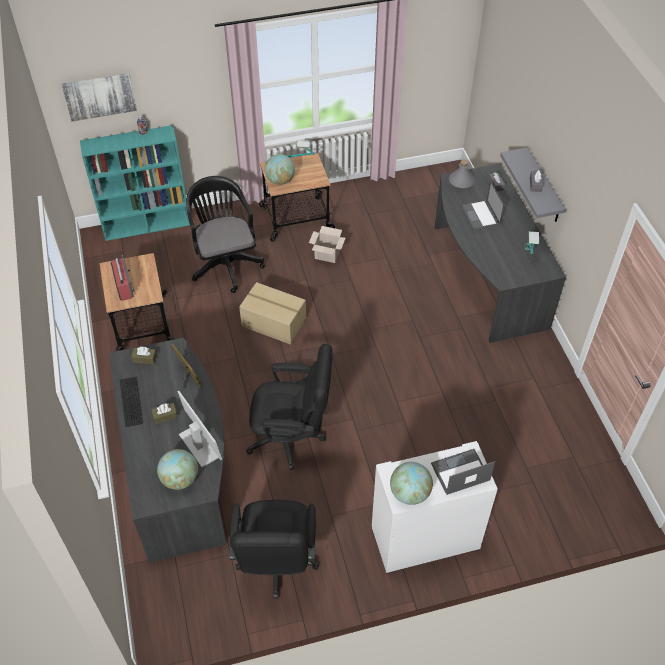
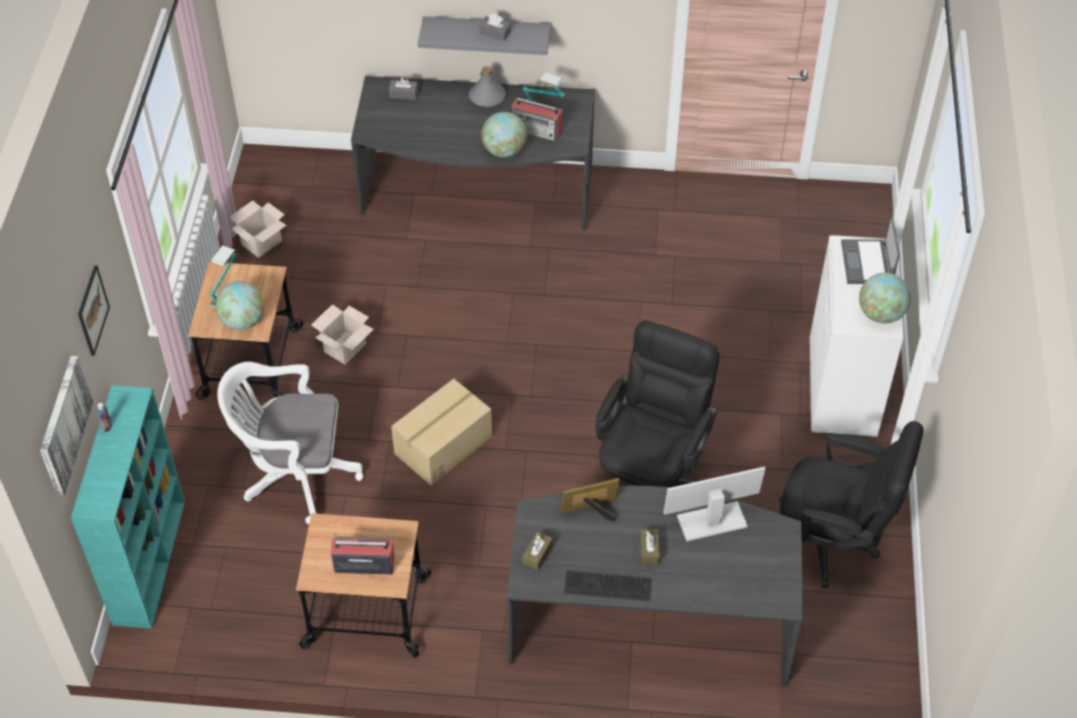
camera: 70 degrees left, 0 degrees up
(172, 74) = (92, 310): none -> picture
(180, 479) = (757, 554): globe -> globe (504, 150)
(225, 263) = (294, 474): black office chair -> white office chair
(389, 193) = (262, 242): none -> cardboard box
(461, 181) = (377, 124): grey bottle -> grey bottle (487, 97)
(480, 215) = (451, 127): laptop -> none
(506, 258) = (537, 130): none -> radio

